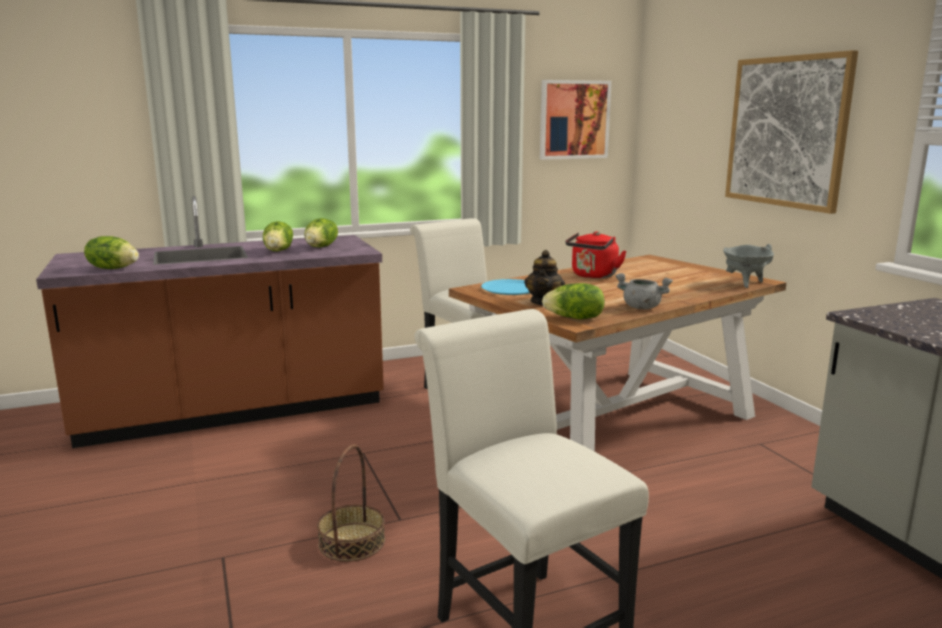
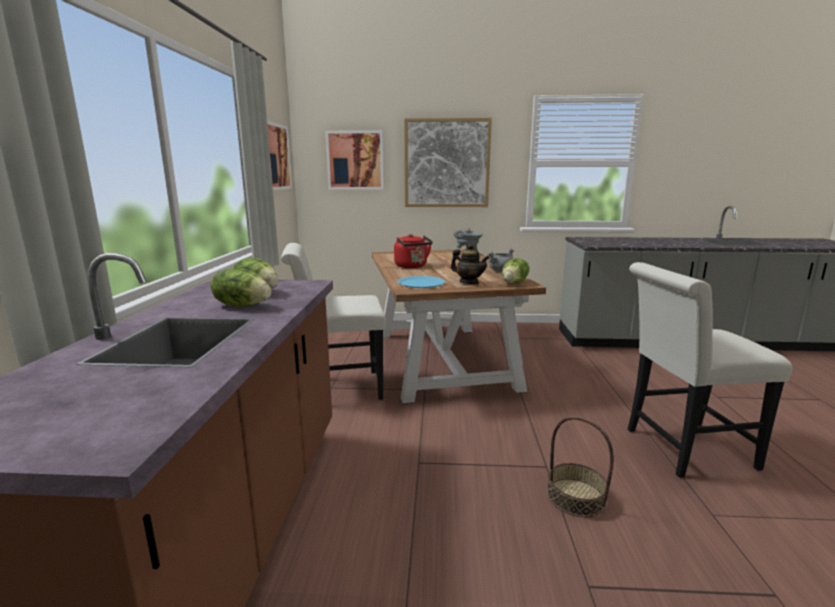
camera: 65 degrees left, 0 degrees up
(113, 268) = (169, 395): lettuce -> none
(687, 123) = (355, 160): none -> picture

